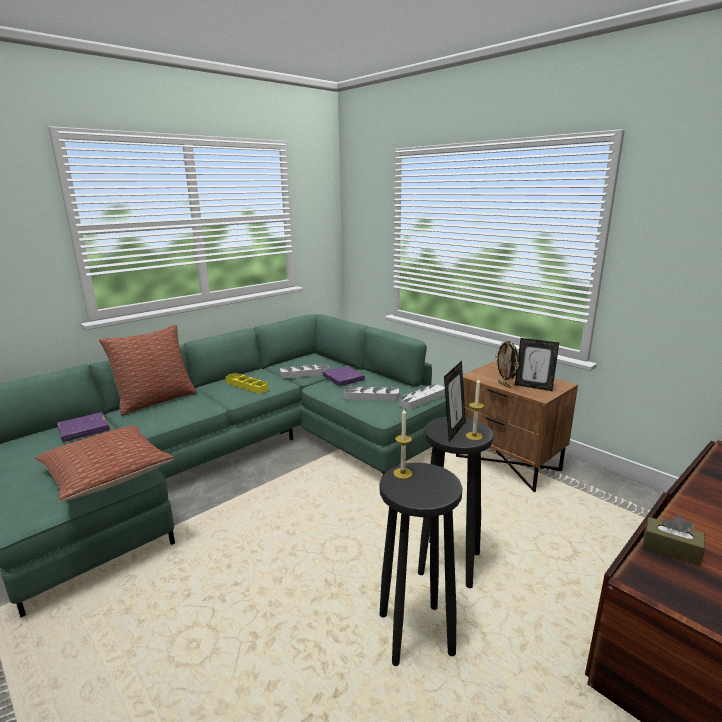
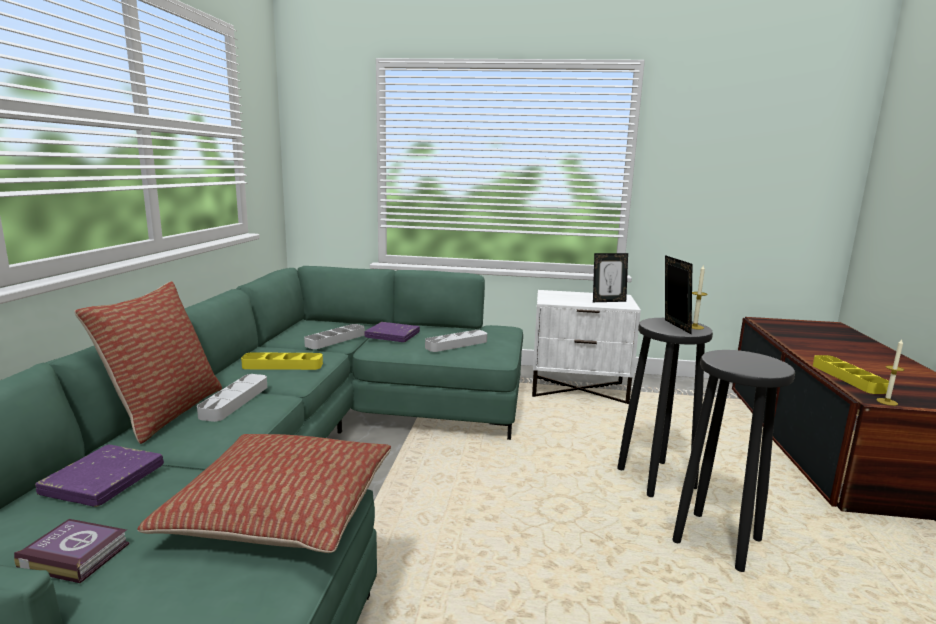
camera: 40 degrees left, 5 degrees down
(29, 461) = (75, 555): none -> book
(402, 473) = (720, 360): candle -> candle (887, 402)
(422, 399) = (508, 336): grey tray -> grey tray (235, 401)
(505, 385) = (587, 303): picture frame -> none
(508, 463) = (579, 389): brown nightstand -> white nightstand
(671, 549) = (848, 378): brown tissue box -> yellow tray

